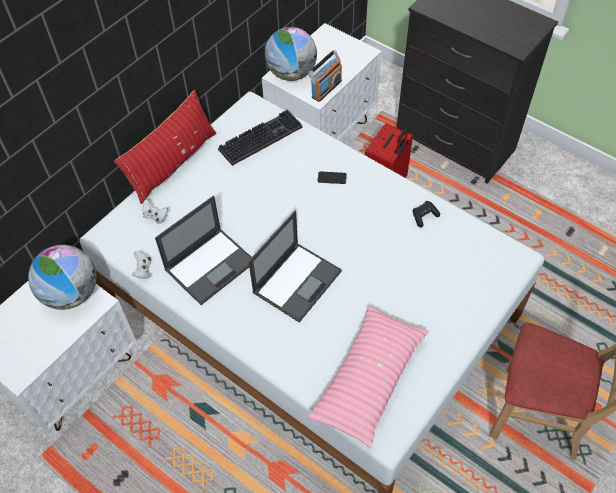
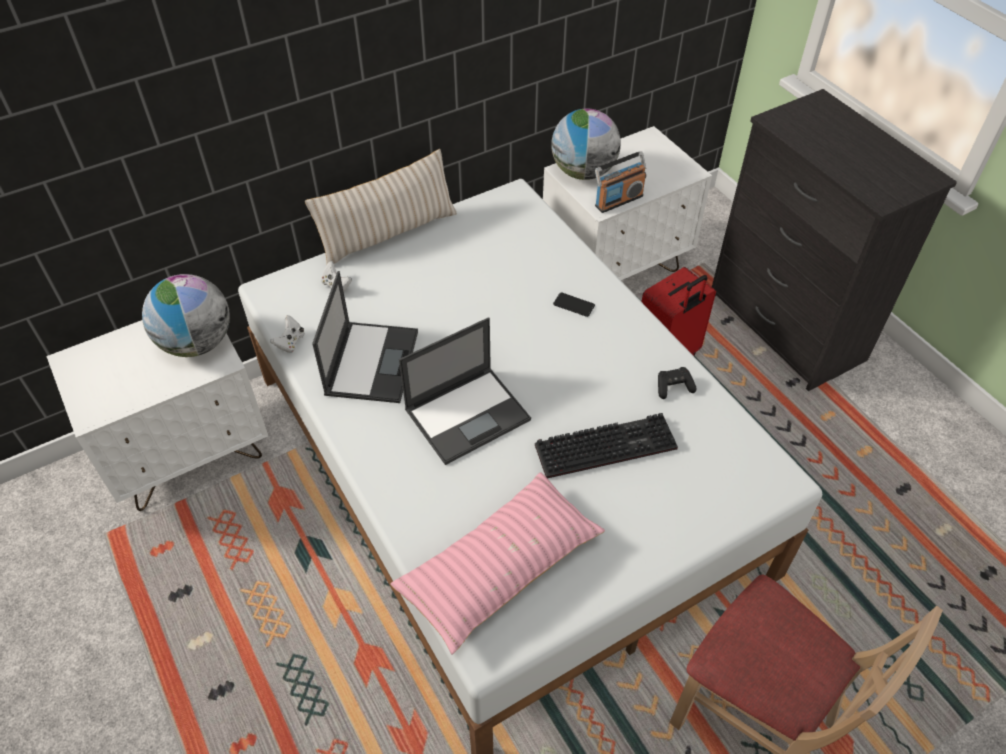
camera: 20 degrees right, 5 degrees down
(173, 163) = (388, 233): red pillow -> beige pillow
(211, 265) = (372, 361): laptop -> laptop turned 60 degrees counterclockwise
(261, 137) = (508, 233): keyboard -> keyboard (607, 444)

